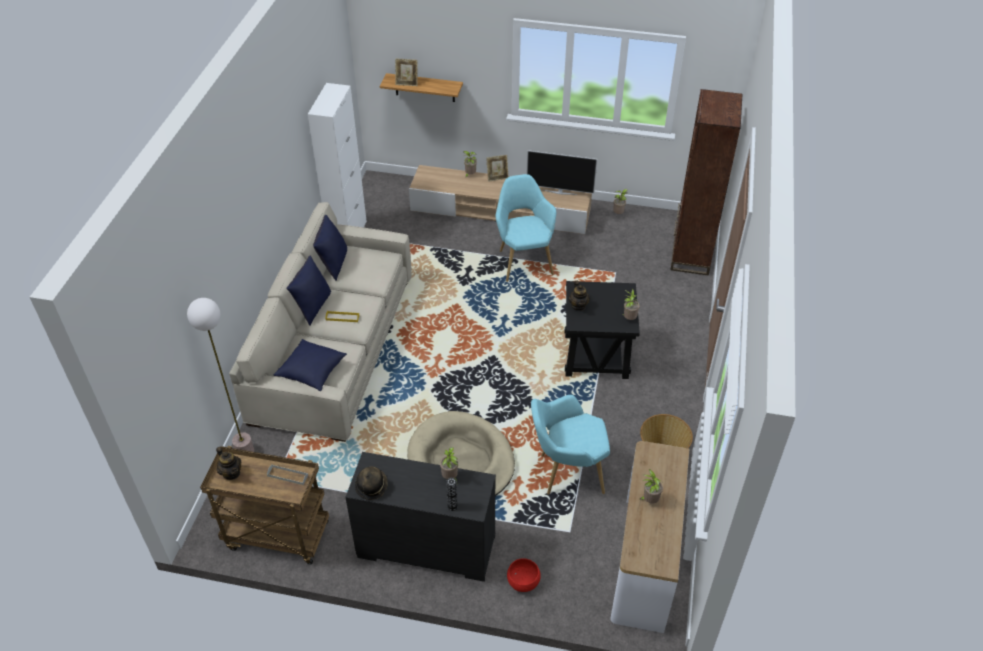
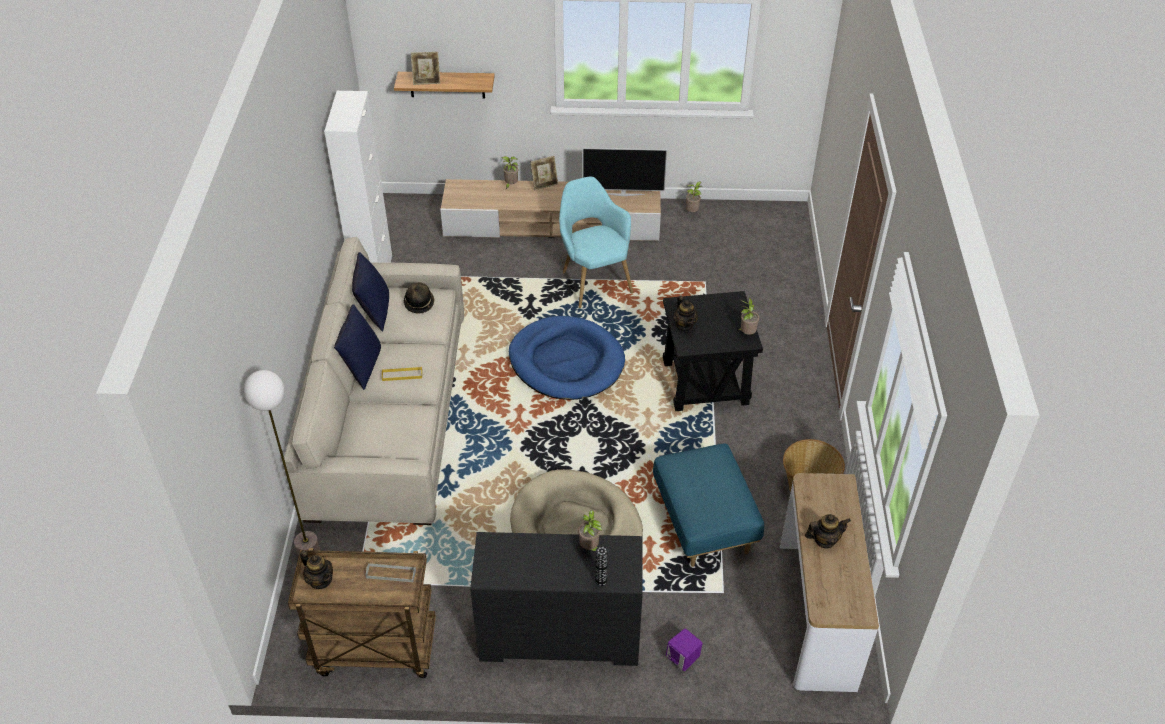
camera: 10 degrees left, 0 degrees up
(312, 372) = (381, 446): blue pillow -> none
(371, 486) = (498, 571): hat -> hat (419, 303)
(485, 324) = (566, 362): none -> blue dog bed
(523, 581) = (683, 658): red bowl -> purple speaker
(566, 472) = (703, 523): turquoise armchair -> blue ottoman
(649, 500) = (824, 540): potted plant -> teapot
(690, 255) = (787, 251): brown bookcase -> none

